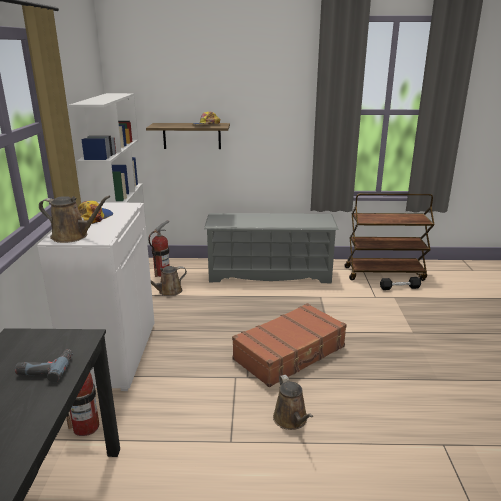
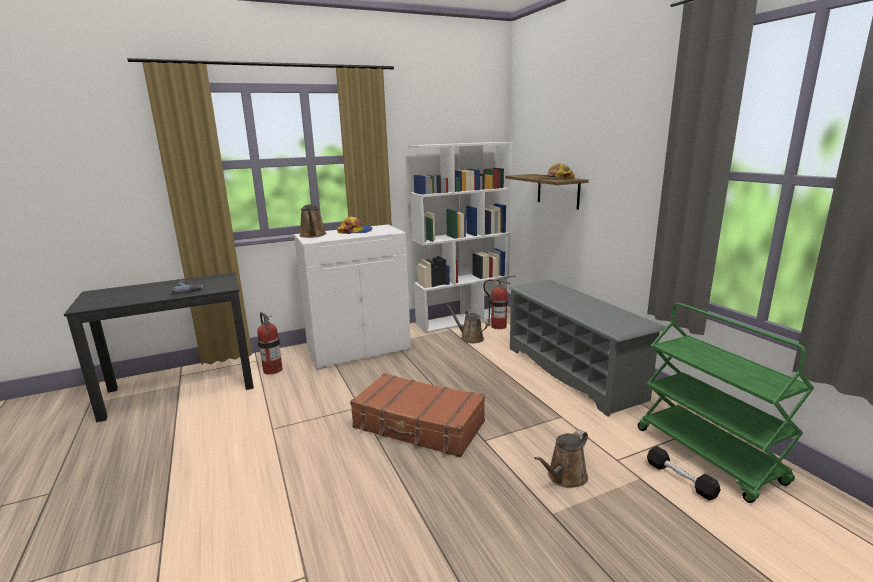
camera: 65 degrees right, 5 degrees down
(291, 420) = (310, 452): brown watering can -> brown watering can (565, 477)
(384, 273) = (709, 456): brown cart -> green cart

